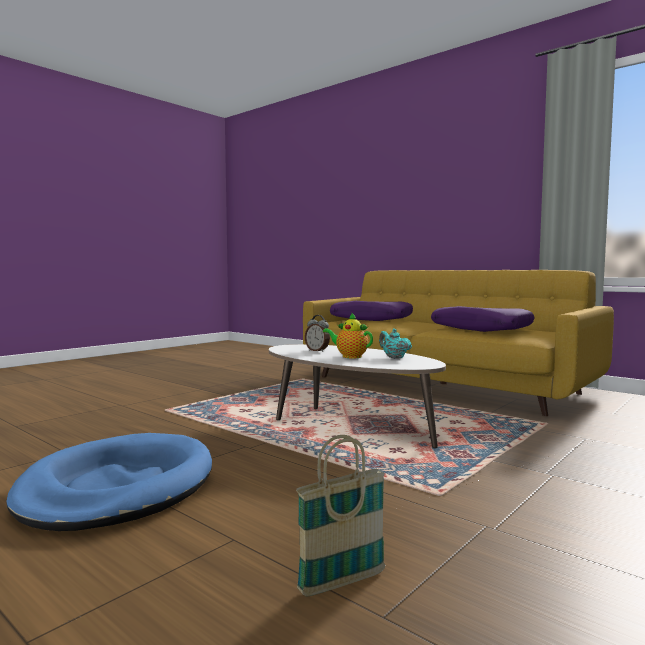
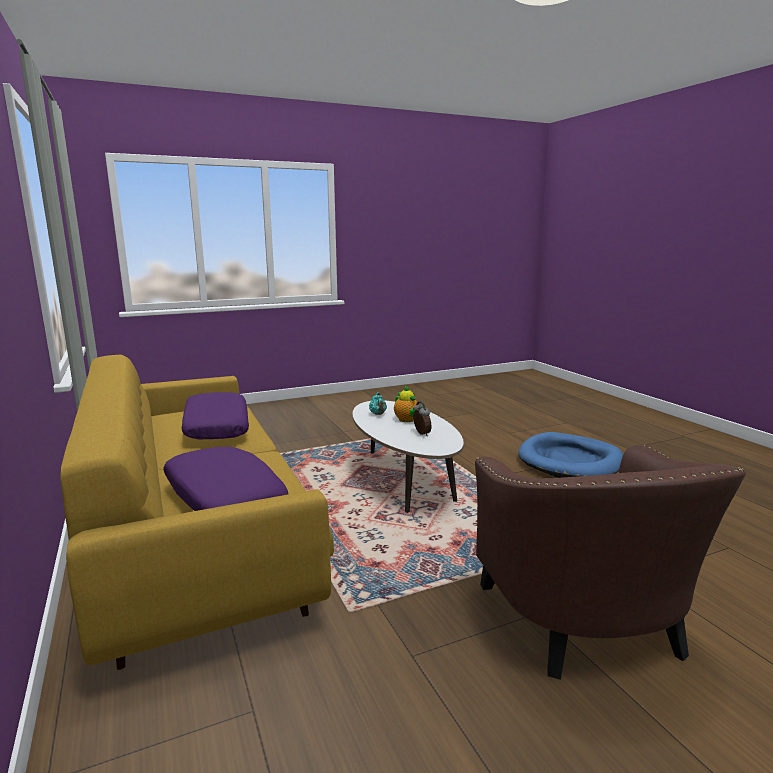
camera: 155 degrees left, 10 degrees up
(172, 388) = (587, 625): none -> brown armchair
(342, 582) = (477, 419): basket -> none

